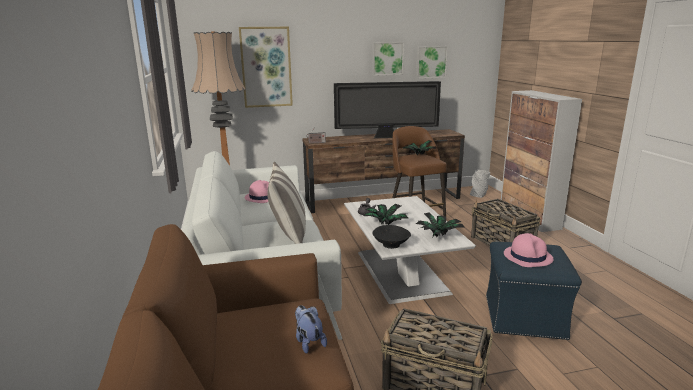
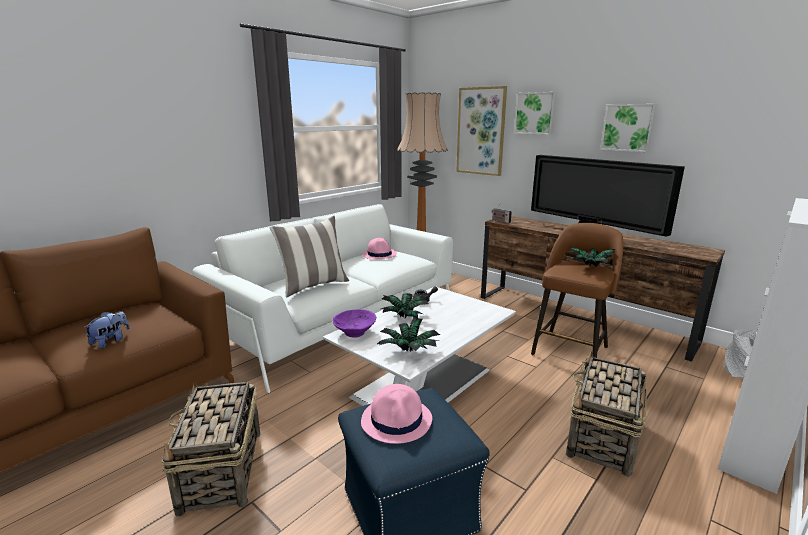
camera: 55 degrees right, 0 degrees up
(390, 245) = (354, 332): black bowl -> purple bowl
(431, 62) = (705, 136): picture -> picture (535, 113)

